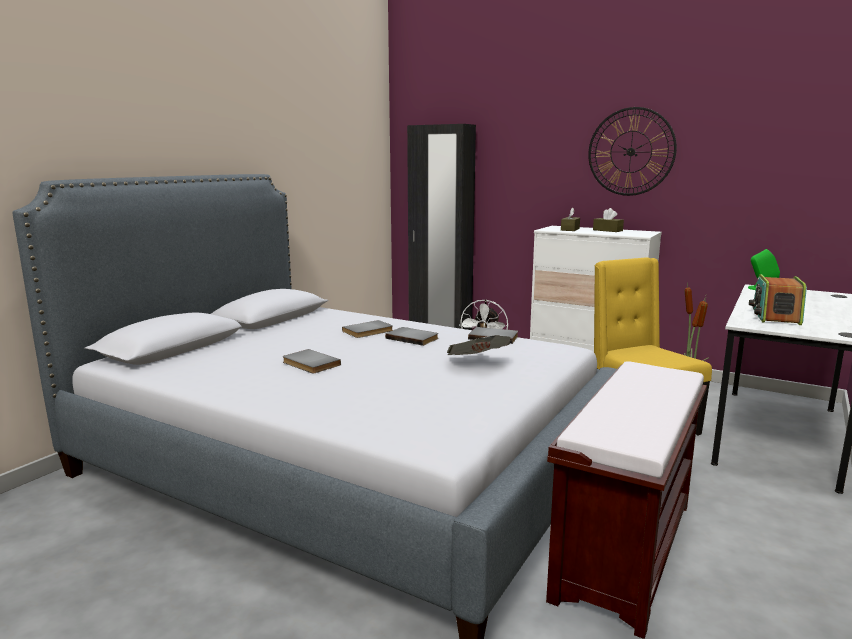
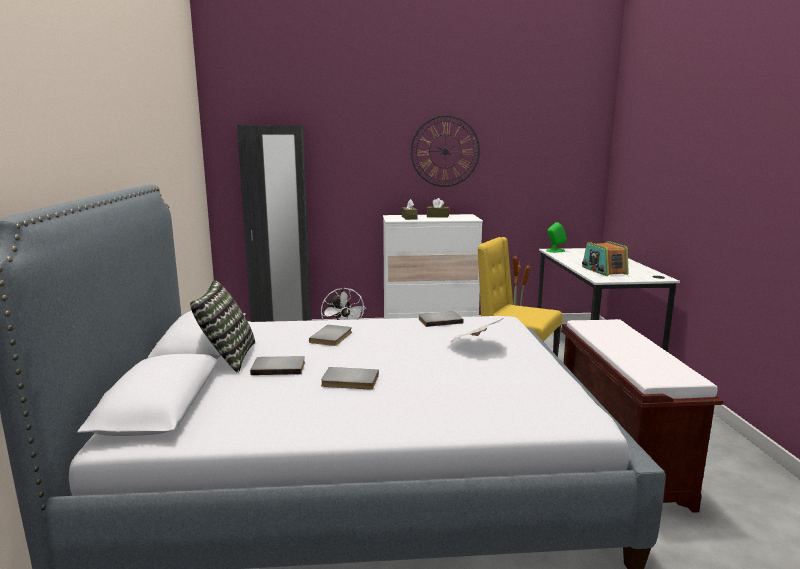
camera: 35 degrees left, 0 degrees up
(266, 329) = (227, 357): none -> pillow
(413, 338) = (382, 335): grey book -> grey book (279, 367)

